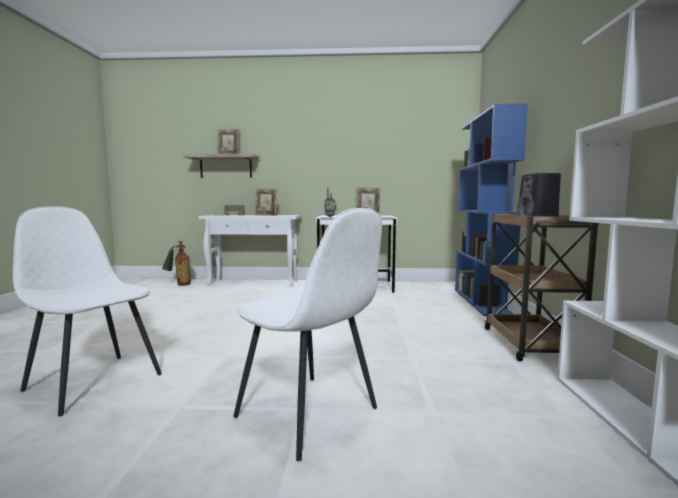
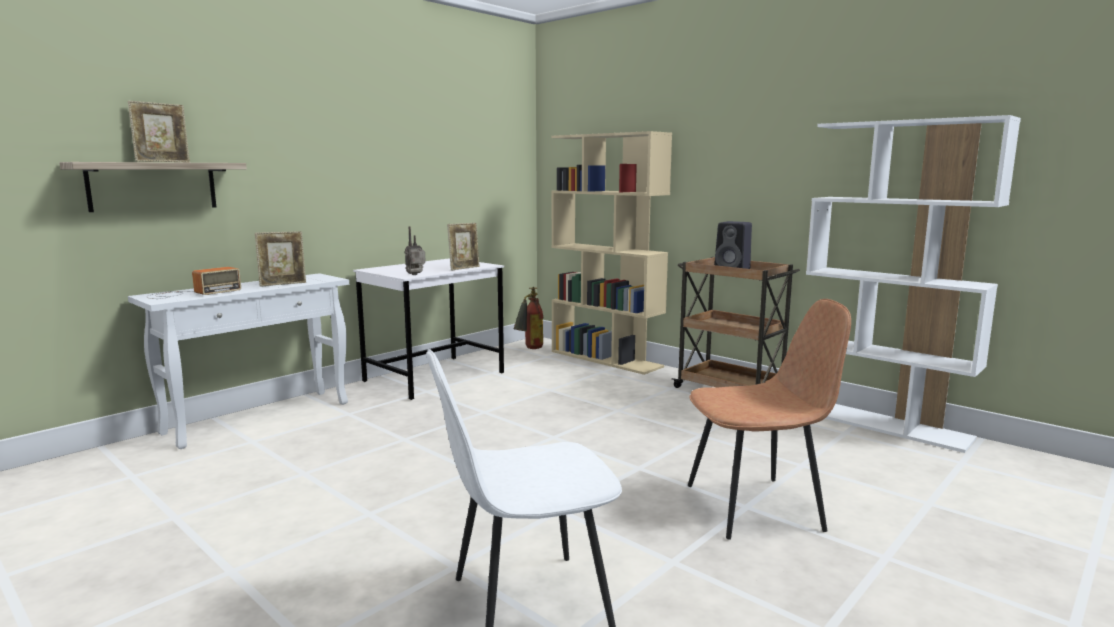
camera: 50 degrees left, 5 degrees up
(178, 284) = (103, 469): fire extinguisher -> fire extinguisher (529, 348)
(309, 414) = (757, 507): white chair -> brown chair
(482, 301) = (606, 359): blue bookcase -> beige bookcase

